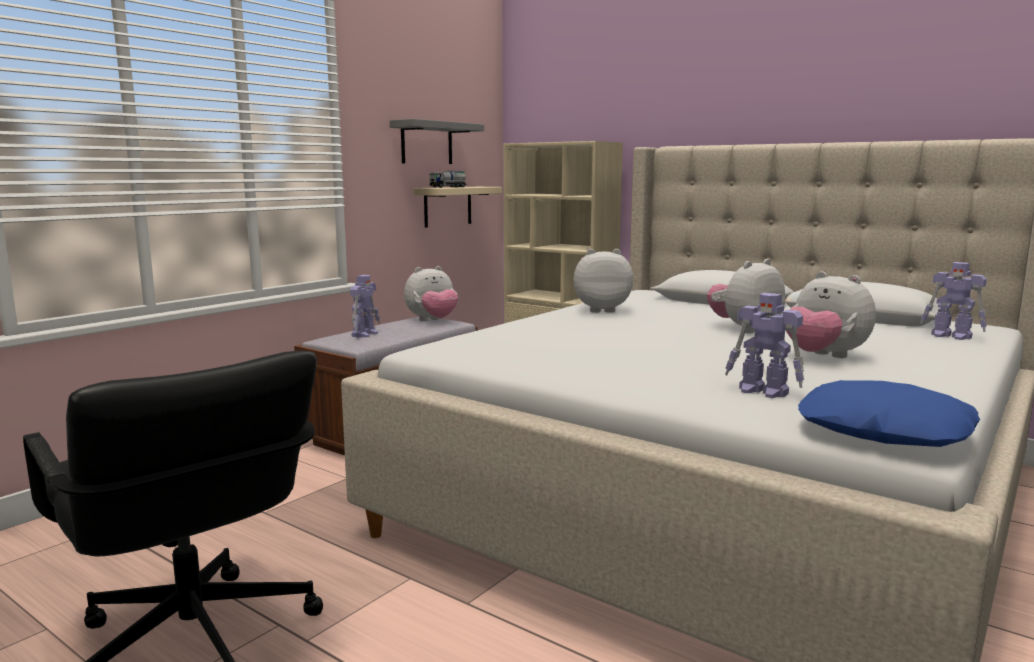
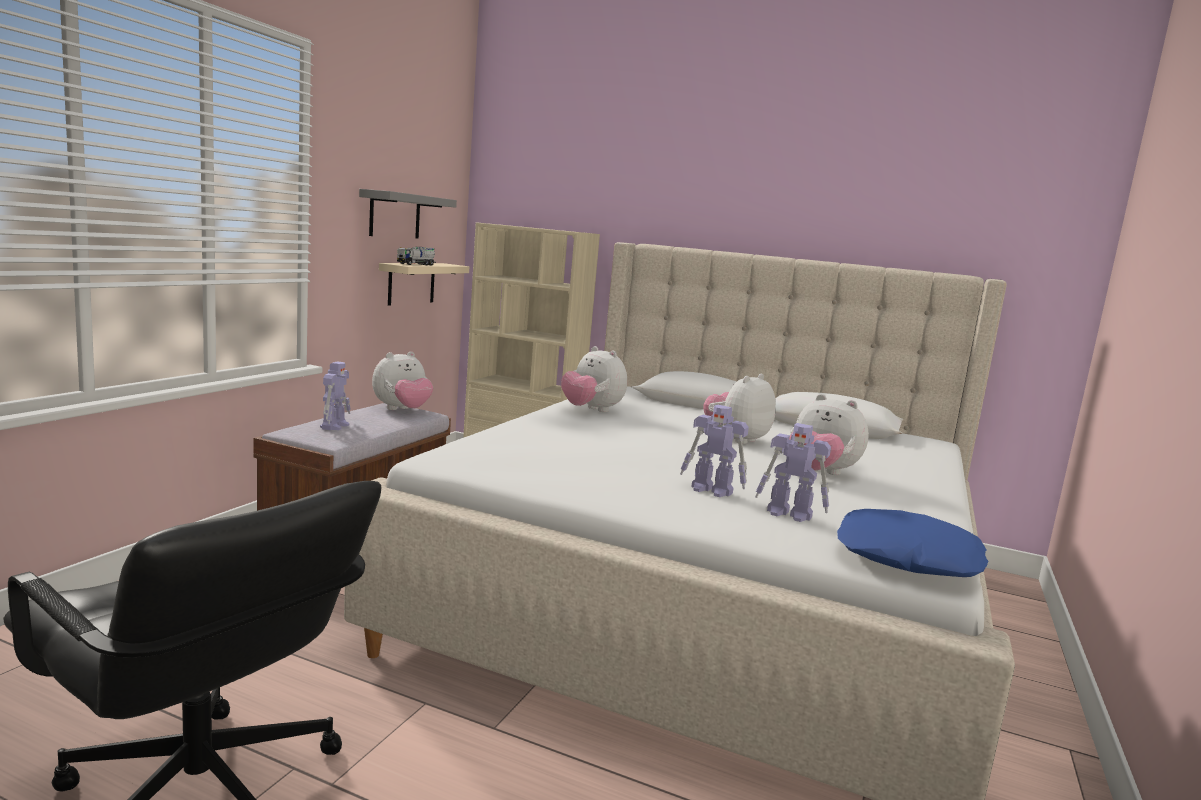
camera: 15 degrees left, 0 degrees up
(601, 310) = (591, 410): plush toy -> plush toy turned 120 degrees counterclockwise
(952, 336) = (912, 451): toy robot -> toy robot (712, 491)

